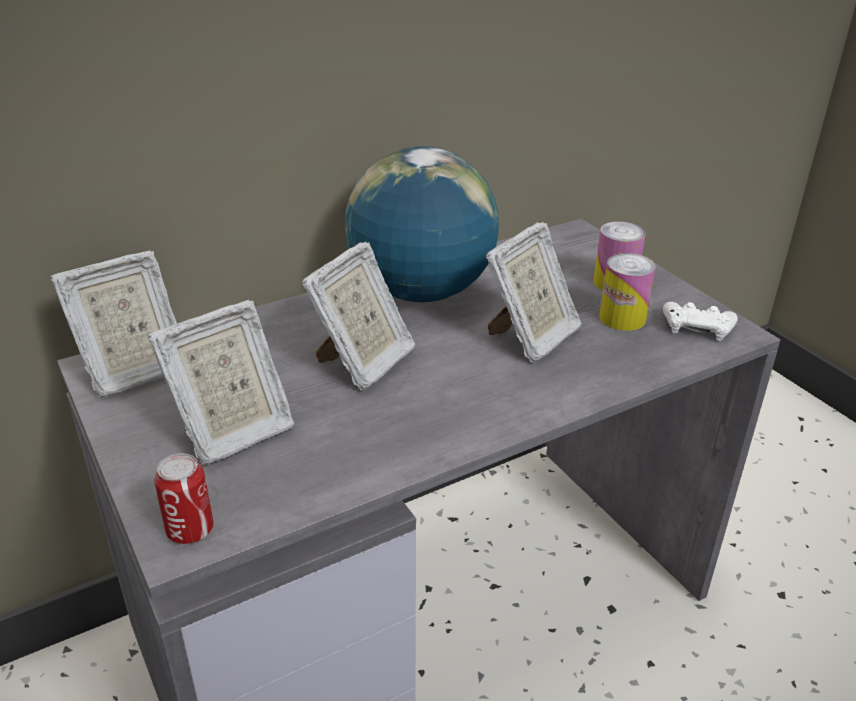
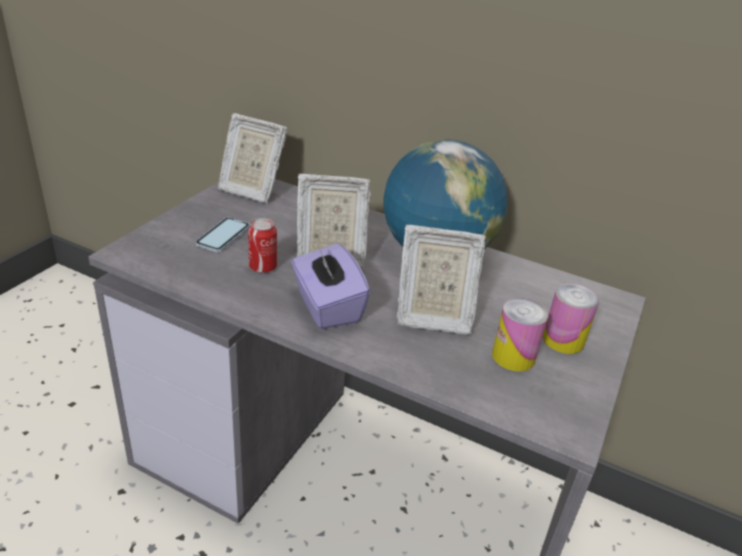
camera: 55 degrees right, 0 degrees up
(190, 530) = (135, 252): can -> can (263, 267)
(232, 432) = (223, 236): picture frame -> phone
(462, 399) = (327, 307): none -> purple tissue box
(697, 327) = (550, 404): white game controller -> none

